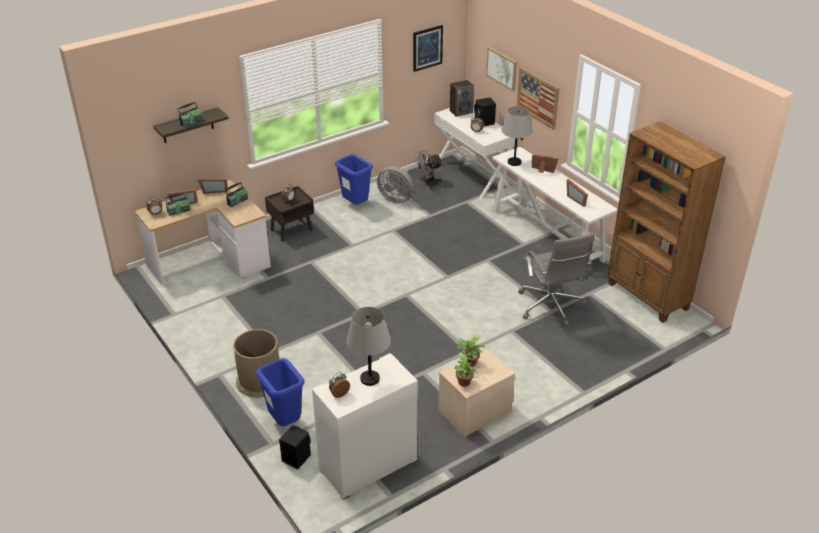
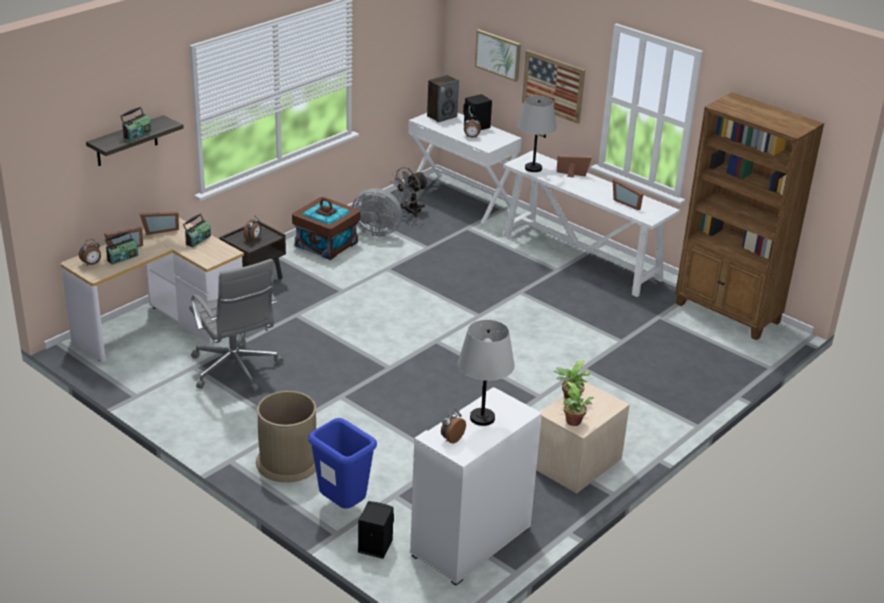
camera: 15 degrees left, 5 degrees down
(355, 205) = (326, 244): blue trash can -> brown storage box
(427, 48) = (400, 34): picture -> none
(551, 307) = (619, 336): grey office chair -> grey office chair (235, 370)

